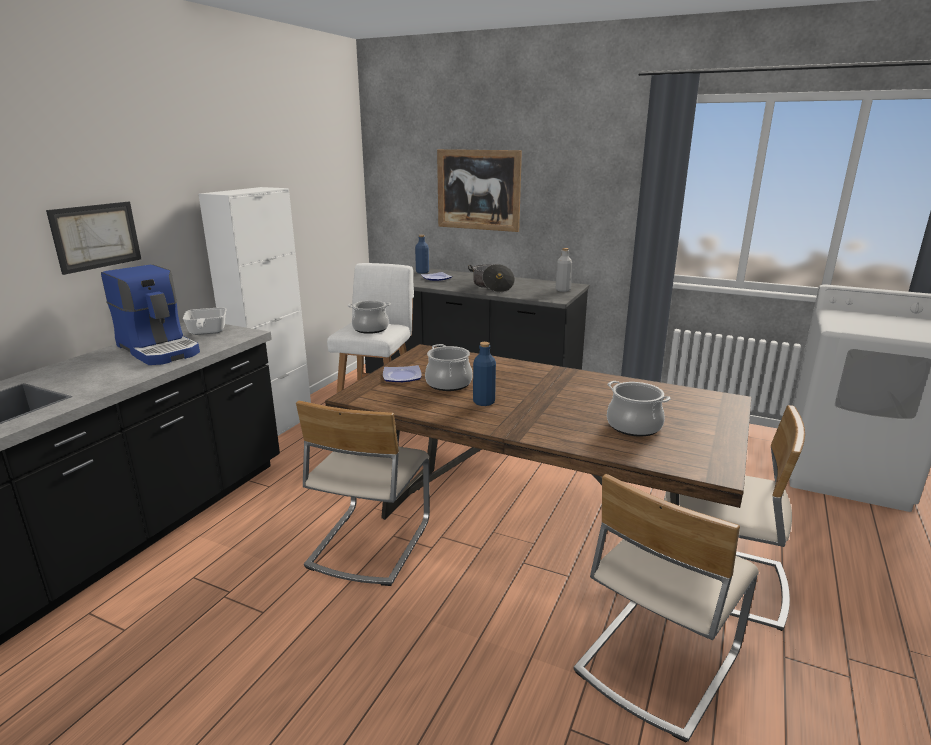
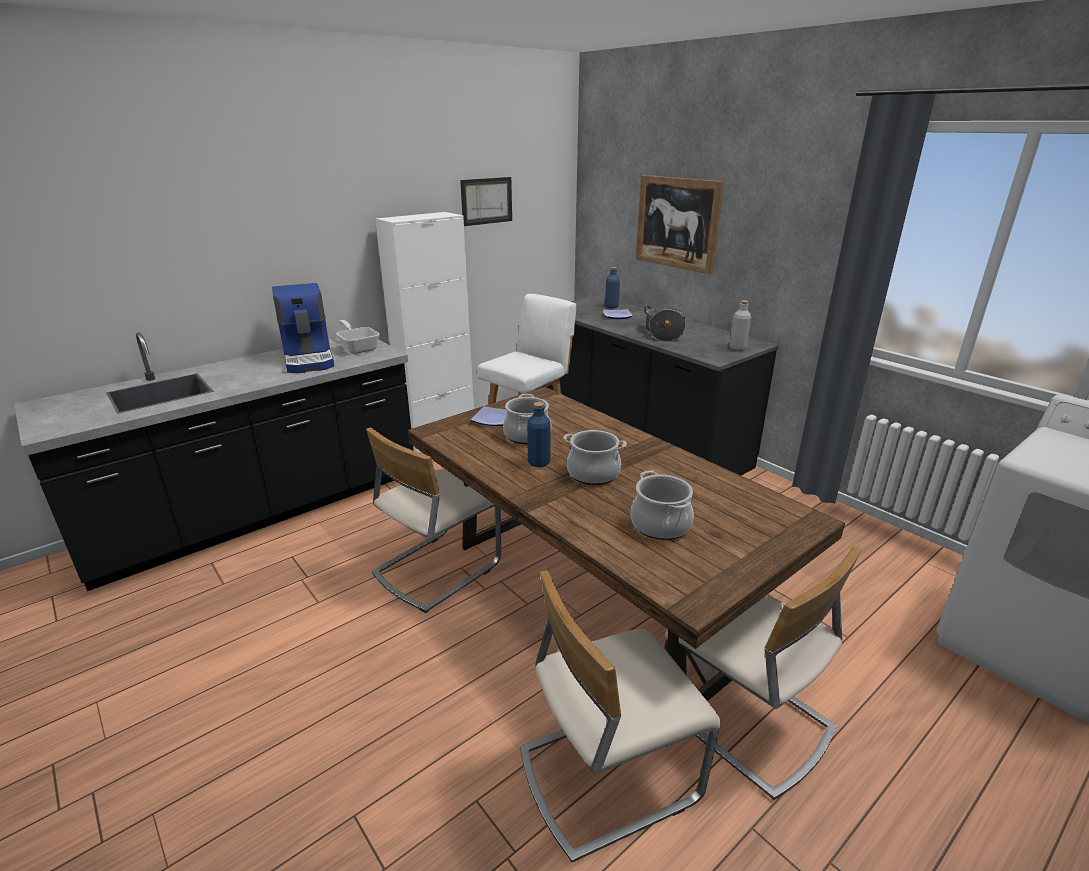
camera: 25 degrees right, 5 degrees up
(96, 236) = (274, 255): picture -> picture (486, 201)
(206, 333) = (358, 348): frying pan -> frying pan turned 135 degrees clockwise
(370, 329) = (520, 362): cooking pot -> cooking pot (593, 473)

